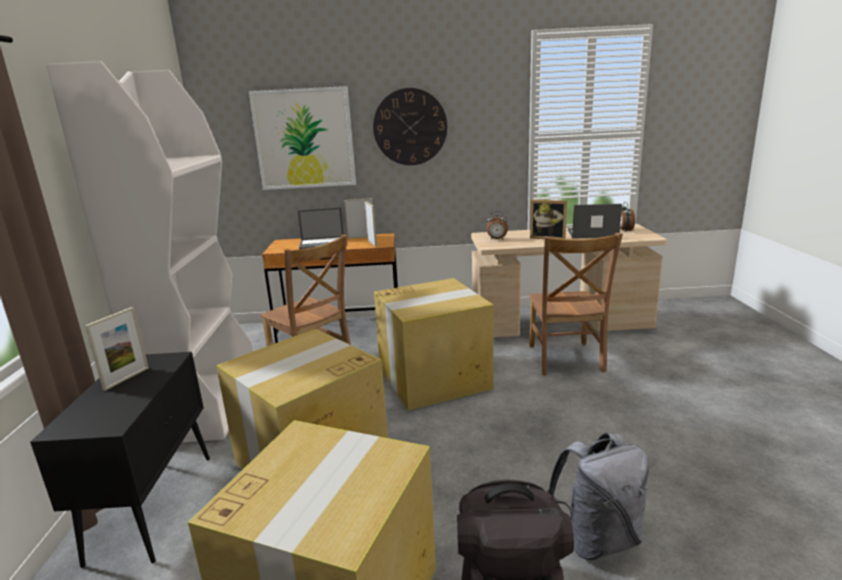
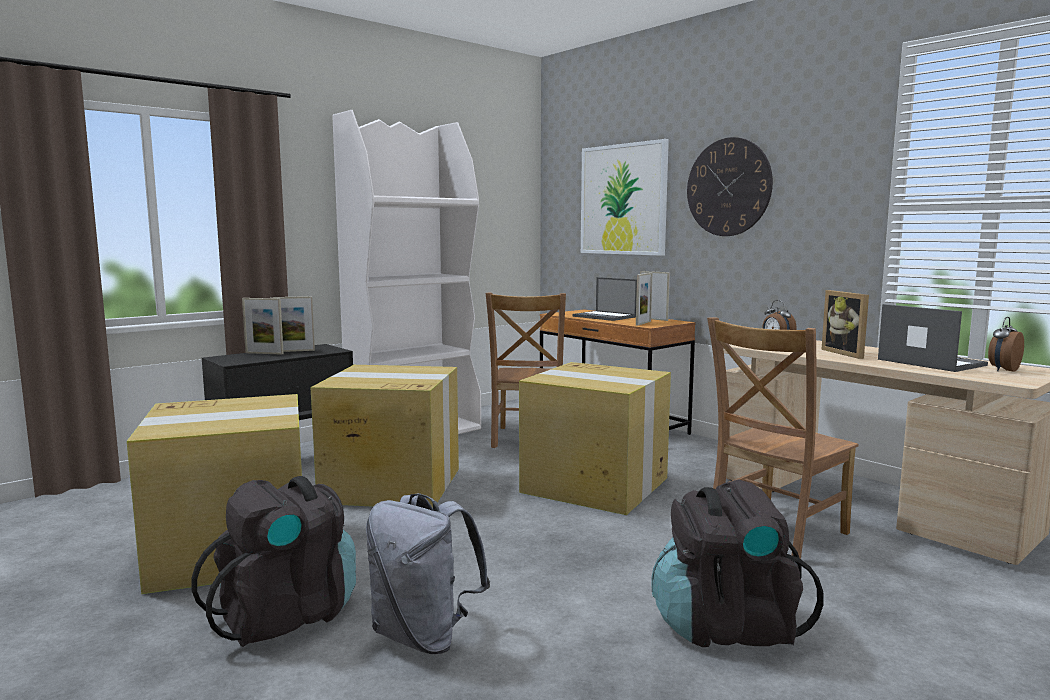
camera: 50 degrees right, 10 degrees down
(101, 397) = (264, 353): none -> picture frame
(658, 422) = (726, 626): none -> black backpack

